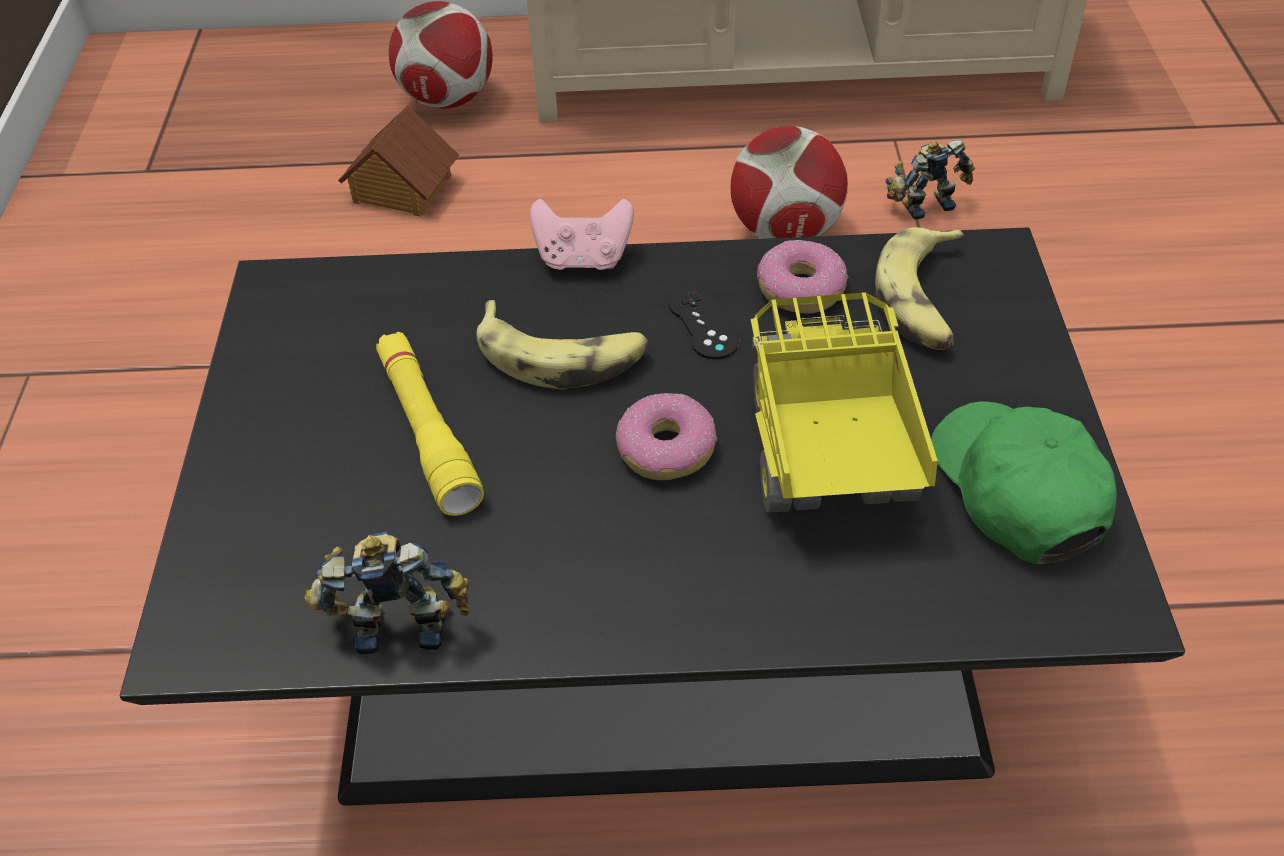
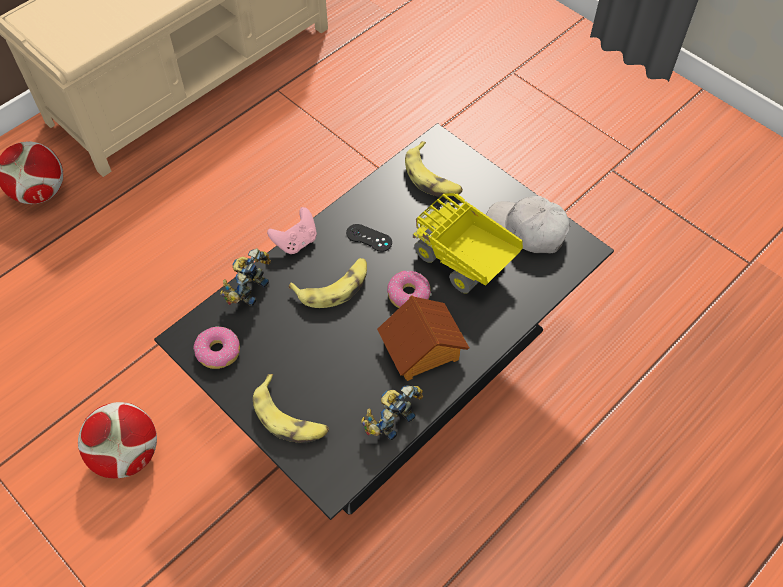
camera: 45 degrees left, 10 degrees up
(263, 494) = (290, 417): none -> banana
(401, 189) = (73, 254): toy house -> toy house (422, 349)
(428, 432) = (321, 350): yellow flashlight -> none
(786, 232) = (276, 164): football -> football (127, 454)
(800, 289) = (387, 201): donut -> donut (218, 352)
(924, 203) = (319, 115): toy robot -> toy robot (248, 289)
(1017, 490) = (526, 230): green cap -> white cap

